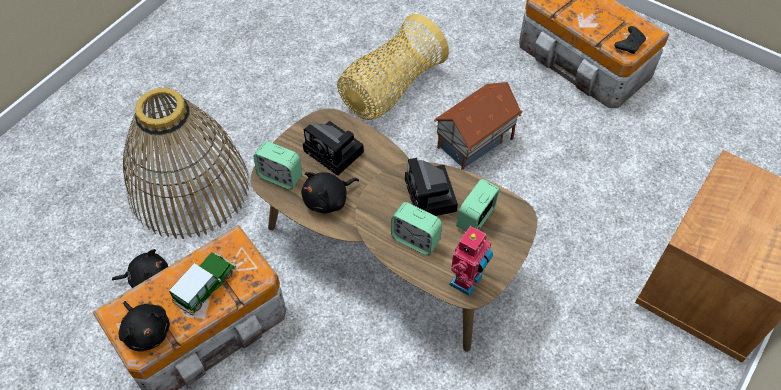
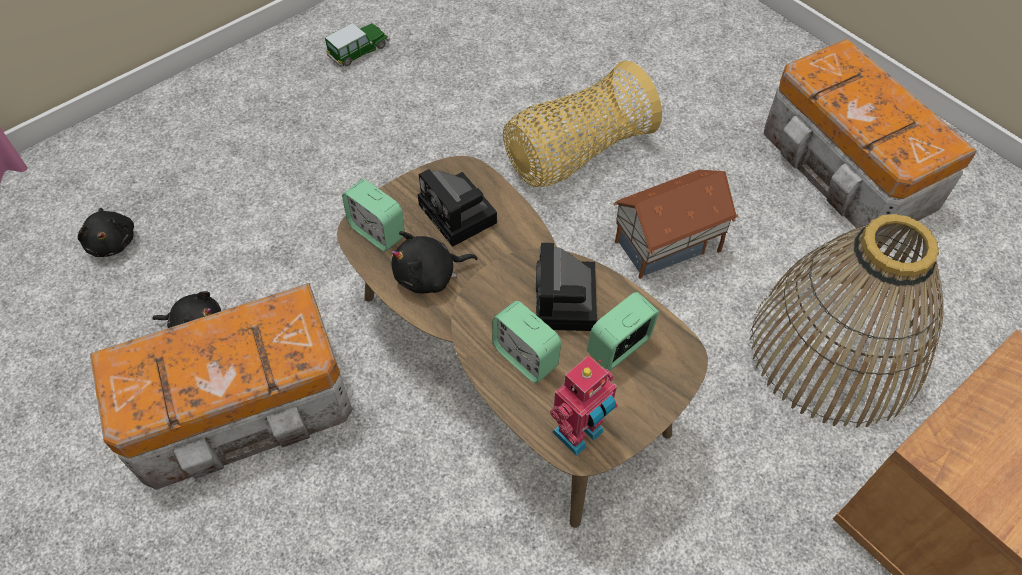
camera: 15 degrees right, 0 degrees up
(147, 331) = (143, 395): black plush toy -> black plush toy (113, 241)
(189, 187) = (285, 225): basket -> basket (835, 349)
(205, 286) = (238, 354): toy car -> toy car (359, 50)
(629, 44) = (914, 153): black game controller -> none

